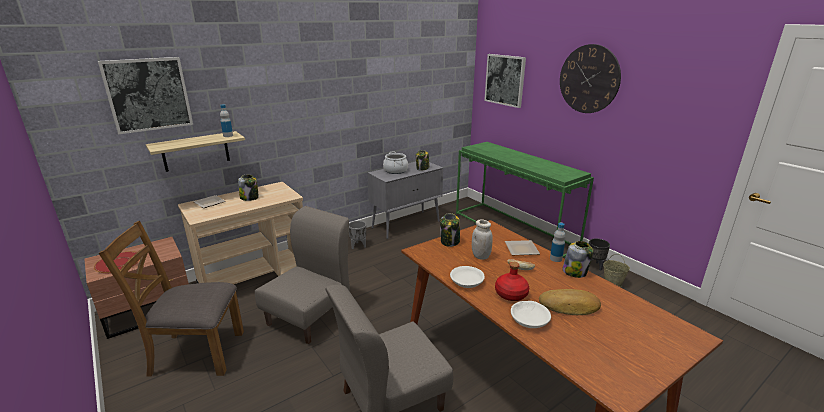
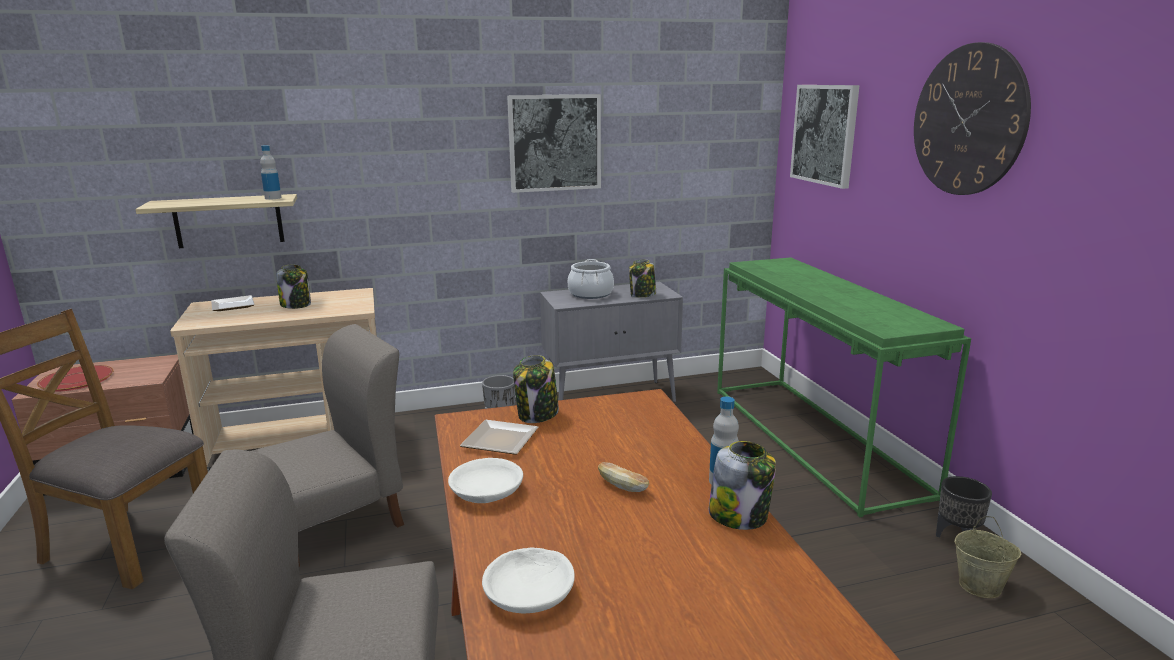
camera: 20 degrees right, 5 degrees down
(148, 94) = (156, 123): picture -> picture (554, 143)
(481, 256) = (567, 449): white jar -> none
(511, 294) = (548, 533): red bottle -> none
(522, 250) = (667, 452): plate -> plate (501, 442)
(569, 306) = (650, 586): bread -> none

